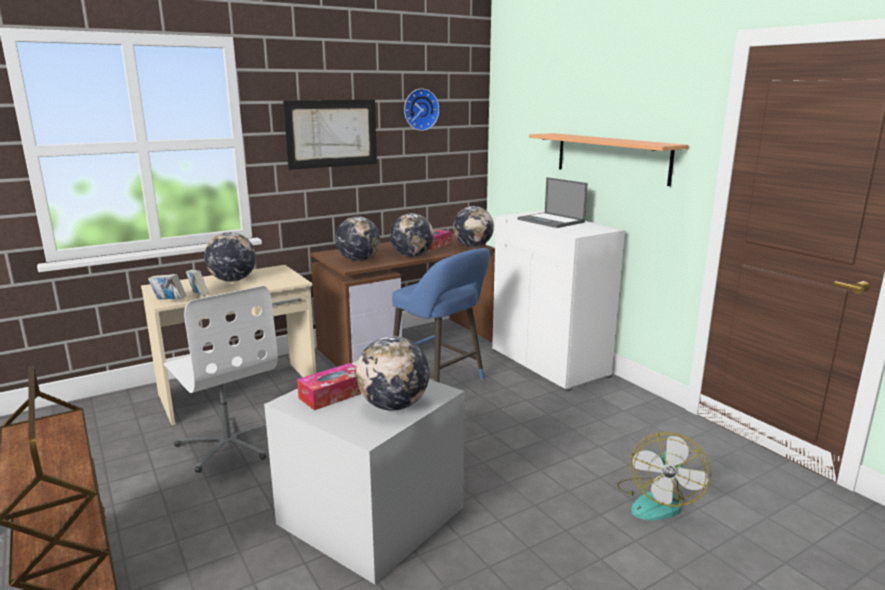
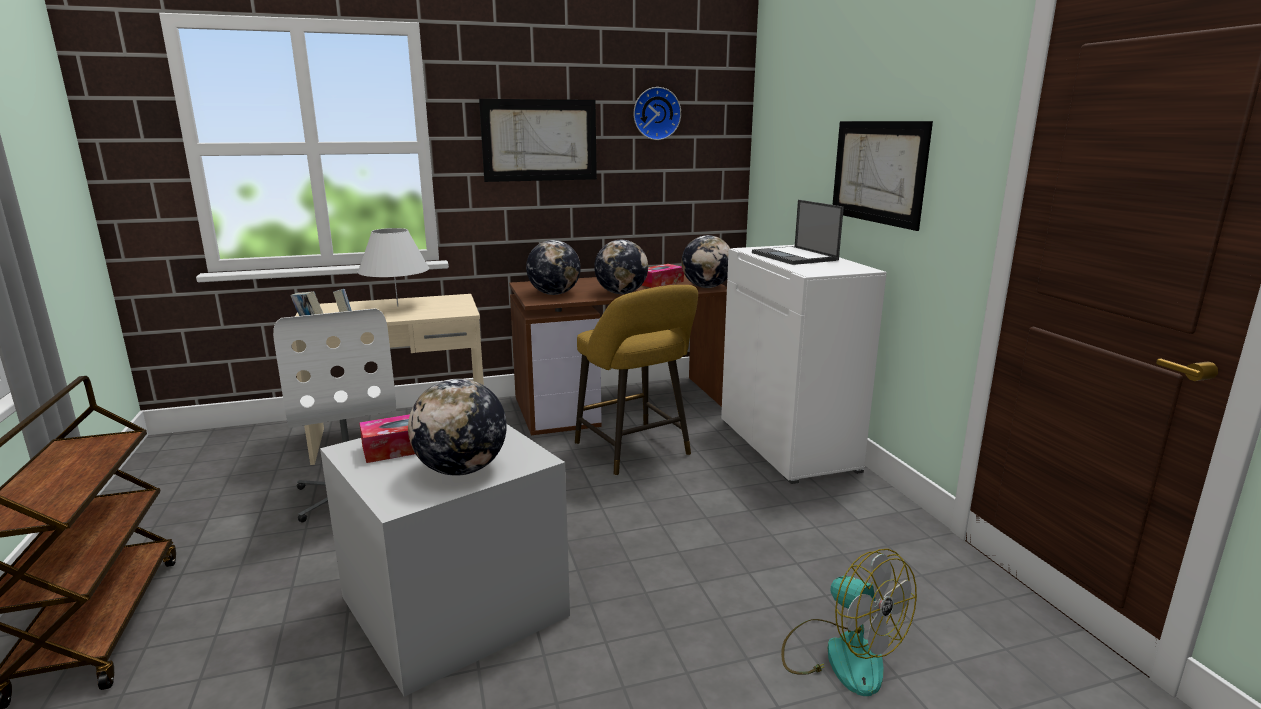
camera: 15 degrees right, 0 degrees up
(232, 280) = (397, 306): globe -> white table lamp
(441, 381) = (635, 452): blue stool -> yellow stool
(611, 157) = (877, 172): shelf -> picture
(657, 500) = (840, 654): fan -> fan turned 75 degrees counterclockwise

